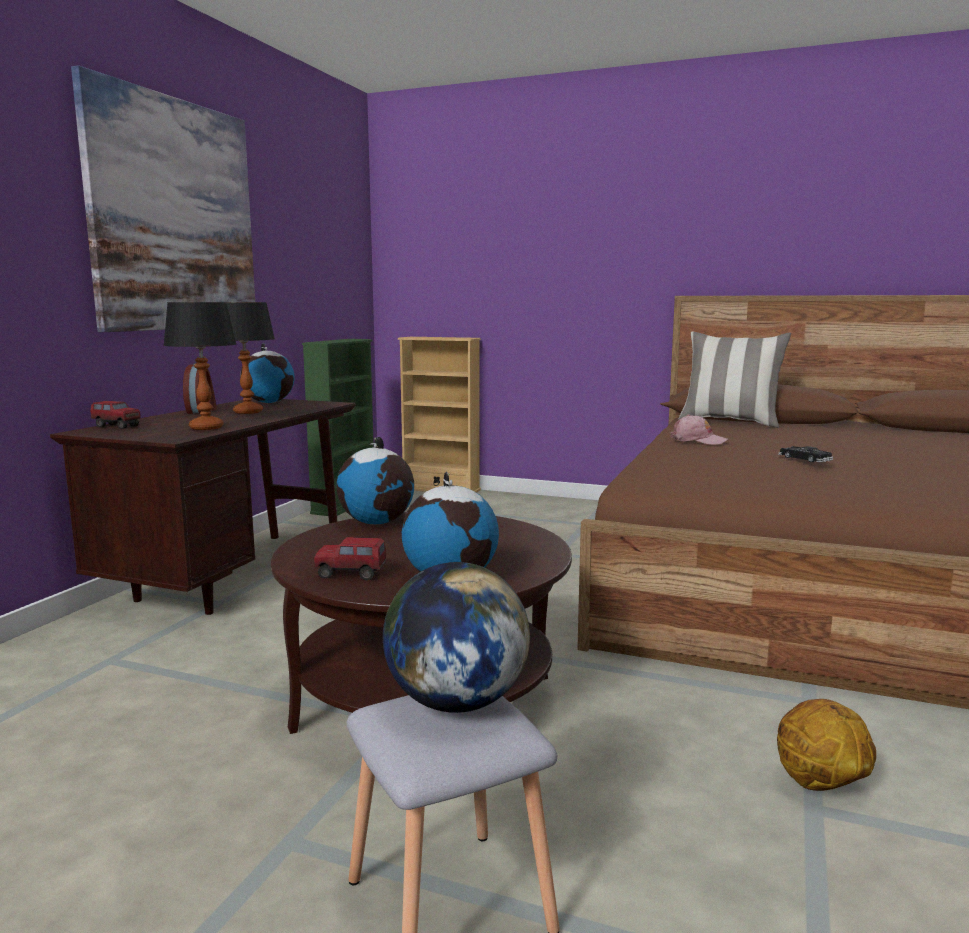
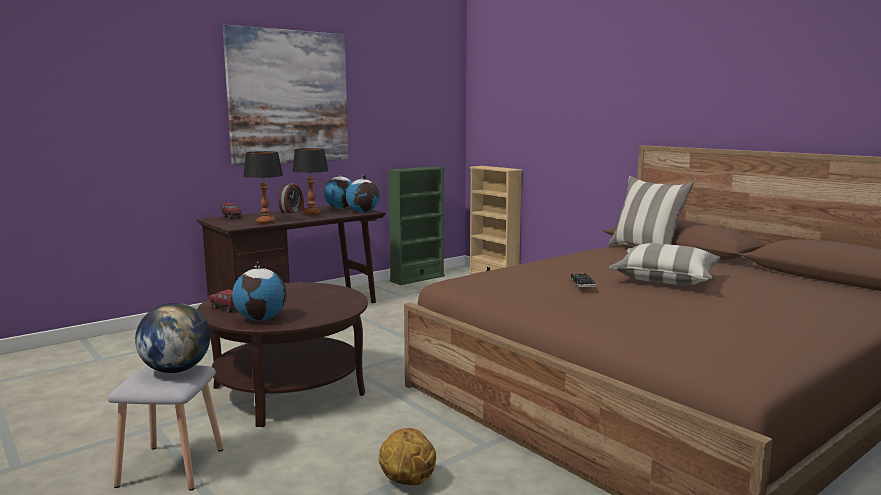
camera: 30 degrees right, 0 degrees up
(377, 523) = (295, 286): globe -> globe (363, 212)
(698, 440) = (568, 261): pink cap -> none
(847, 447) = (665, 279): none -> pillow

